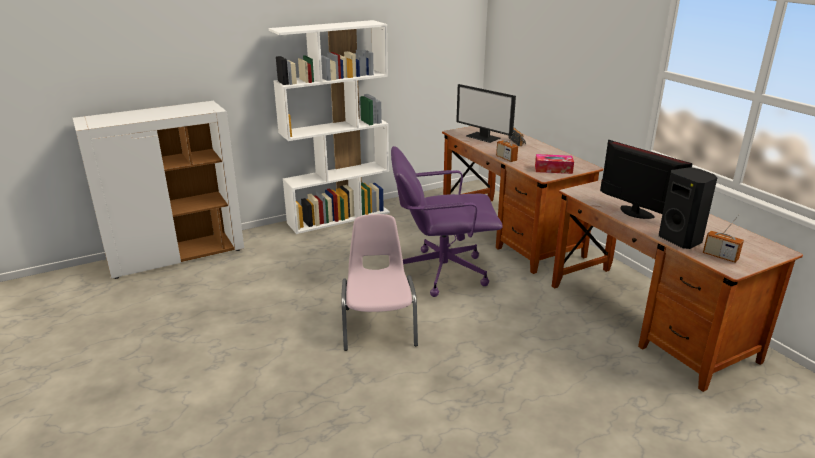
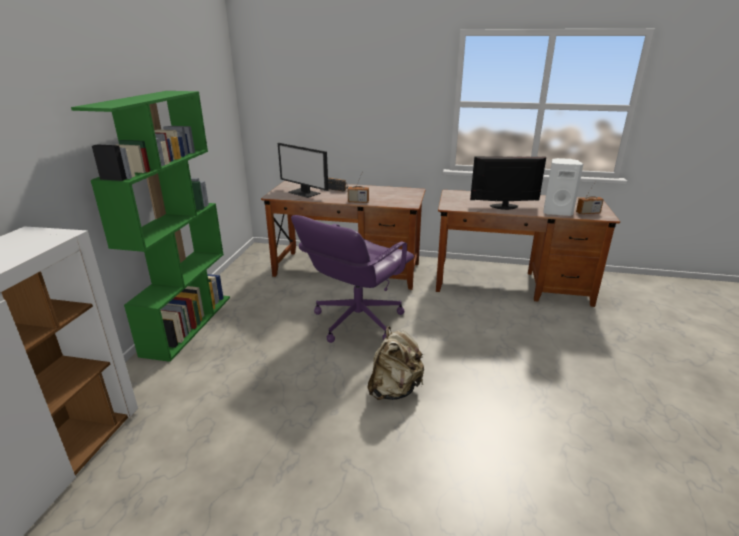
camera: 50 degrees left, 0 degrees up
(339, 217) = (188, 324): white bookcase -> green bookcase
(379, 326) = (394, 389): pink chair -> beige backpack
(484, 137) = (304, 193): monitor -> monitor turned 45 degrees clockwise
(553, 169) = (403, 198): tissue box -> none
(681, 240) = (556, 212): black speaker -> white speaker

